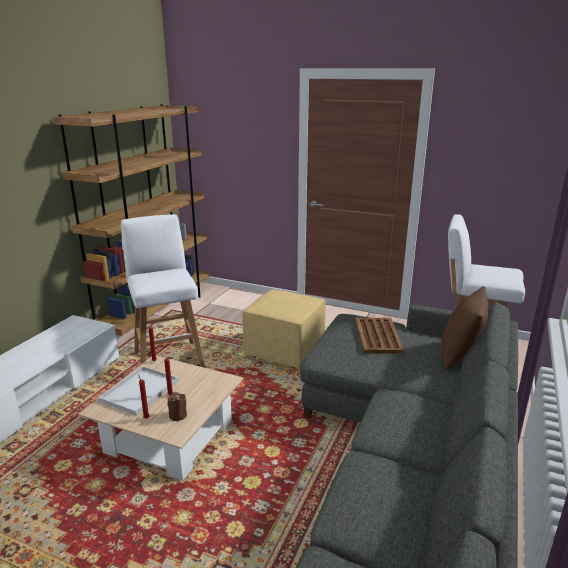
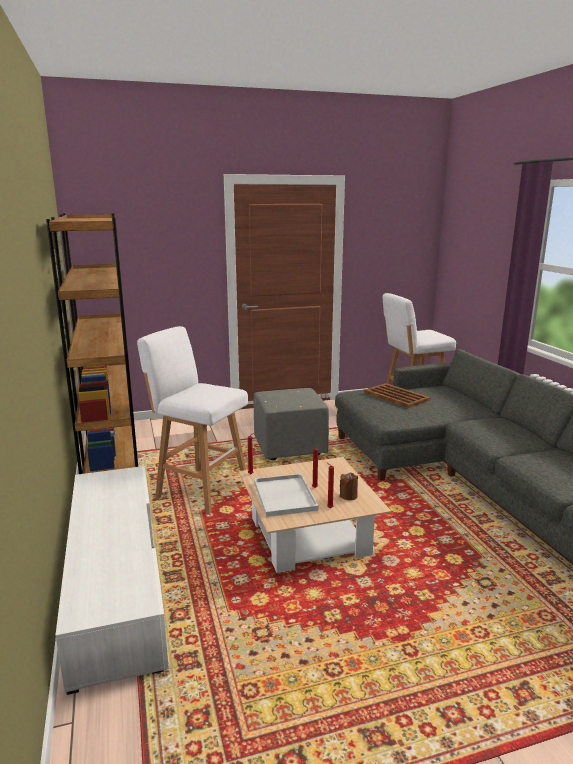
camera: 40 degrees left, 5 degrees down
(285, 351) = (289, 447): yellow ottoman -> grey ottoman
(459, 356) = (457, 392): brown pillow -> none

